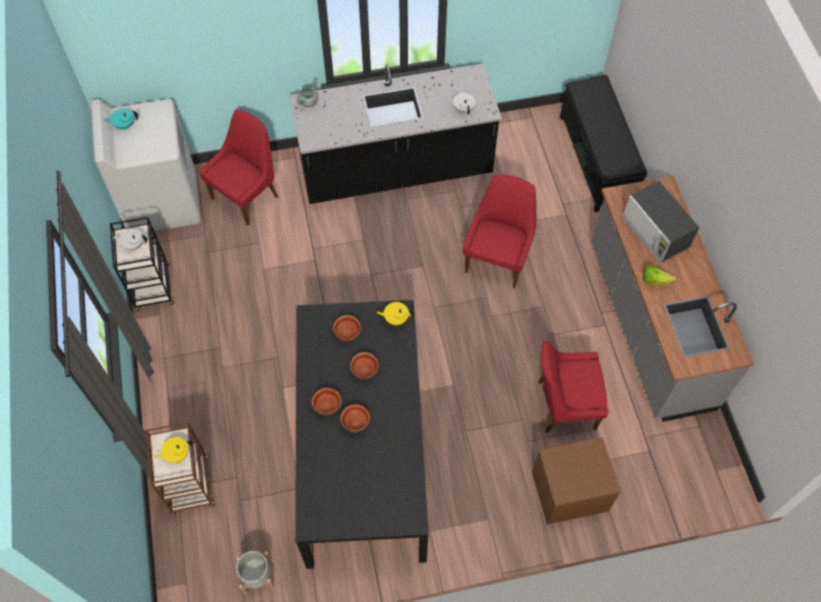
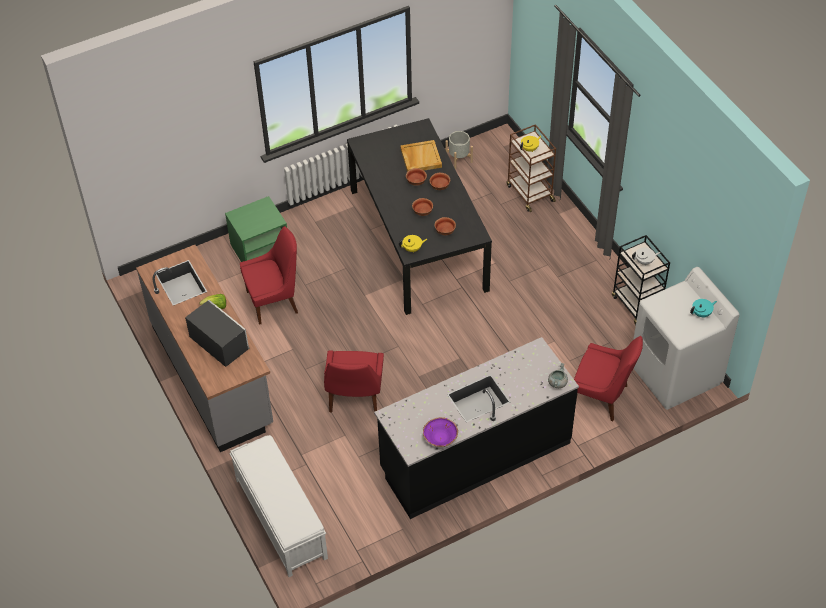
camera: 165 degrees right, 10 degrees down
(247, 196) = (602, 397): red chair -> red chair turned 90 degrees counterclockwise
(335, 465) = (420, 158): none -> beige tray
(444, 79) = (440, 437): none -> purple bowl
(463, 108) = (412, 412): white teapot -> none
(569, 492) = (260, 249): brown nightstand -> green nightstand
(596, 160) = (280, 518): black bench -> white bench

